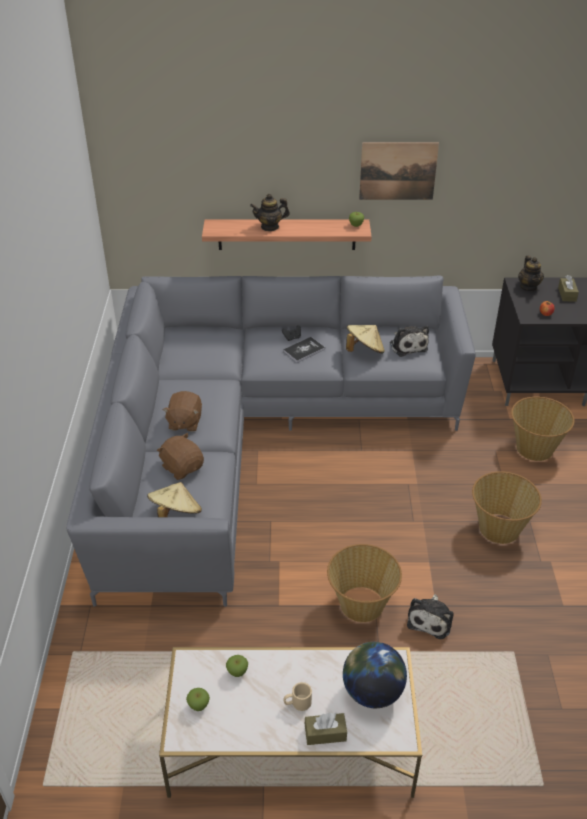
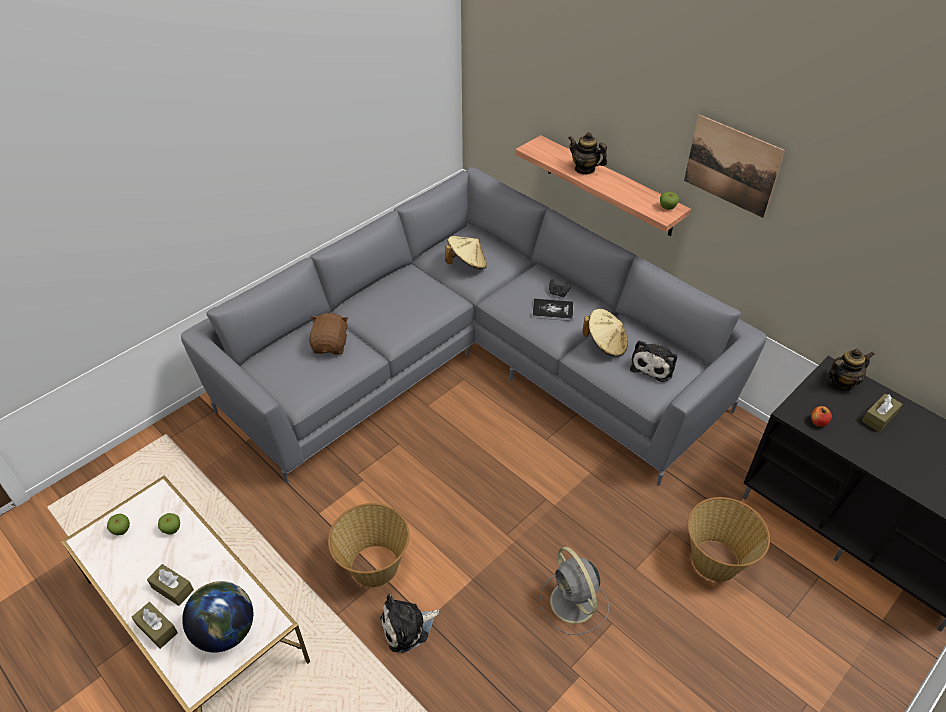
camera: 45 degrees right, 5 degrees up
(175, 515) = (277, 378): beige hat -> beige hat (467, 264)
(184, 422) = (380, 311): brown plush toy -> none
(297, 703) = (172, 589): beige mug -> brown tissue box
(499, 528) = (574, 604): basket -> grey fan
(528, 287) = (841, 382): teapot -> teapot turned 150 degrees counterclockwise

